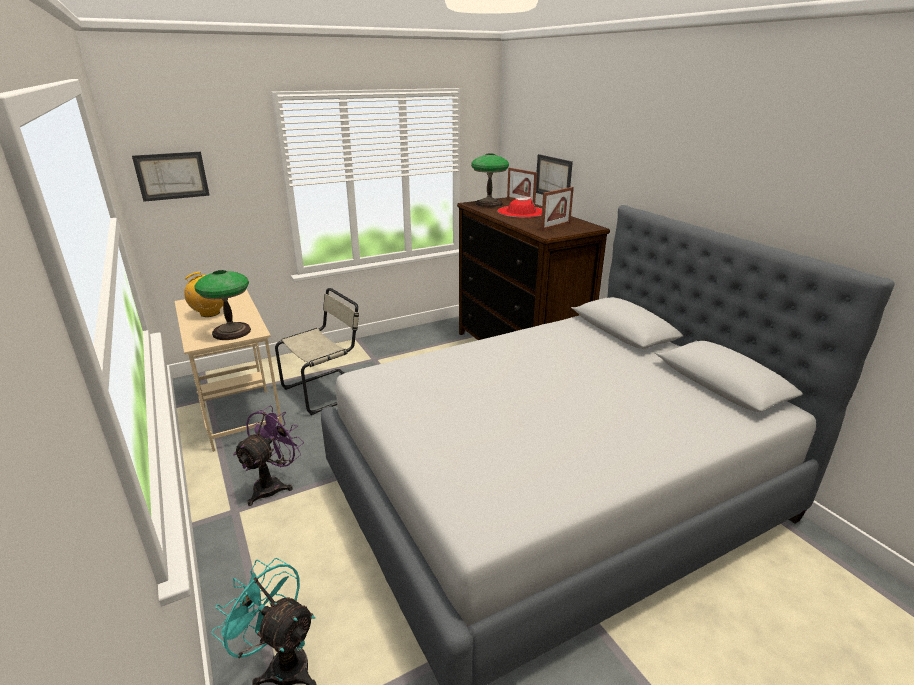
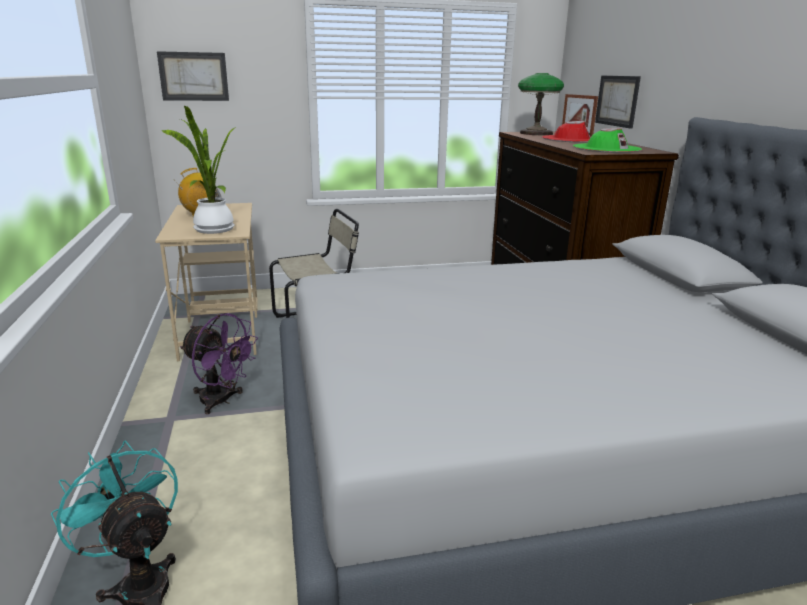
camera: 15 degrees right, 5 degrees down
(231, 332) = (212, 230): table lamp -> potted plant
(273, 485) = (221, 401): purple fan -> purple fan turned 75 degrees clockwise
(555, 226) = (606, 148): picture frame -> green hat

